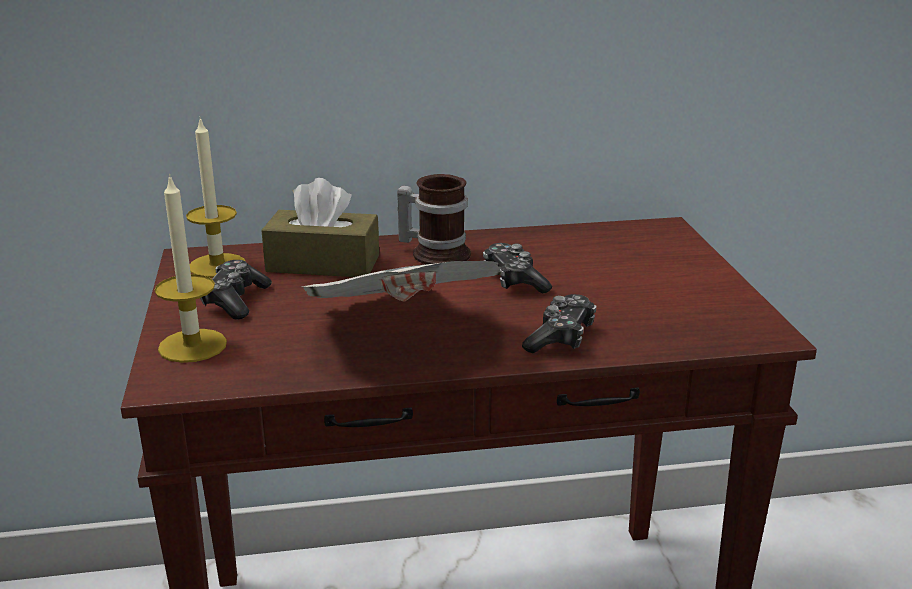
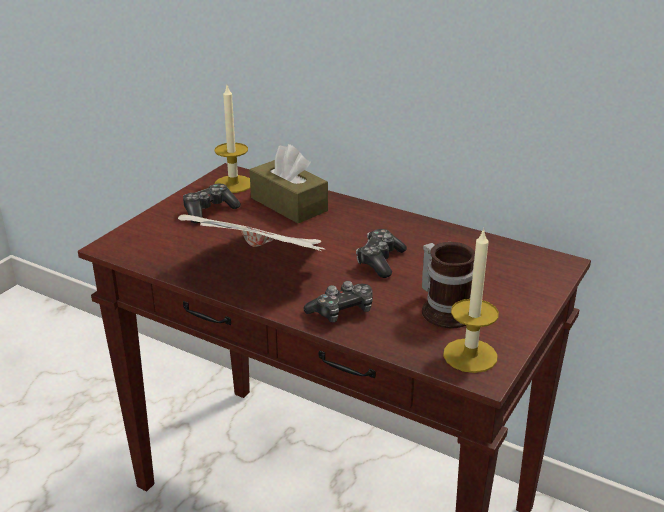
camera: 40 degrees right, 5 degrees up
(192, 346) = (151, 230): candle -> candle (470, 355)
(436, 253) = (365, 222): mug -> mug (446, 309)

